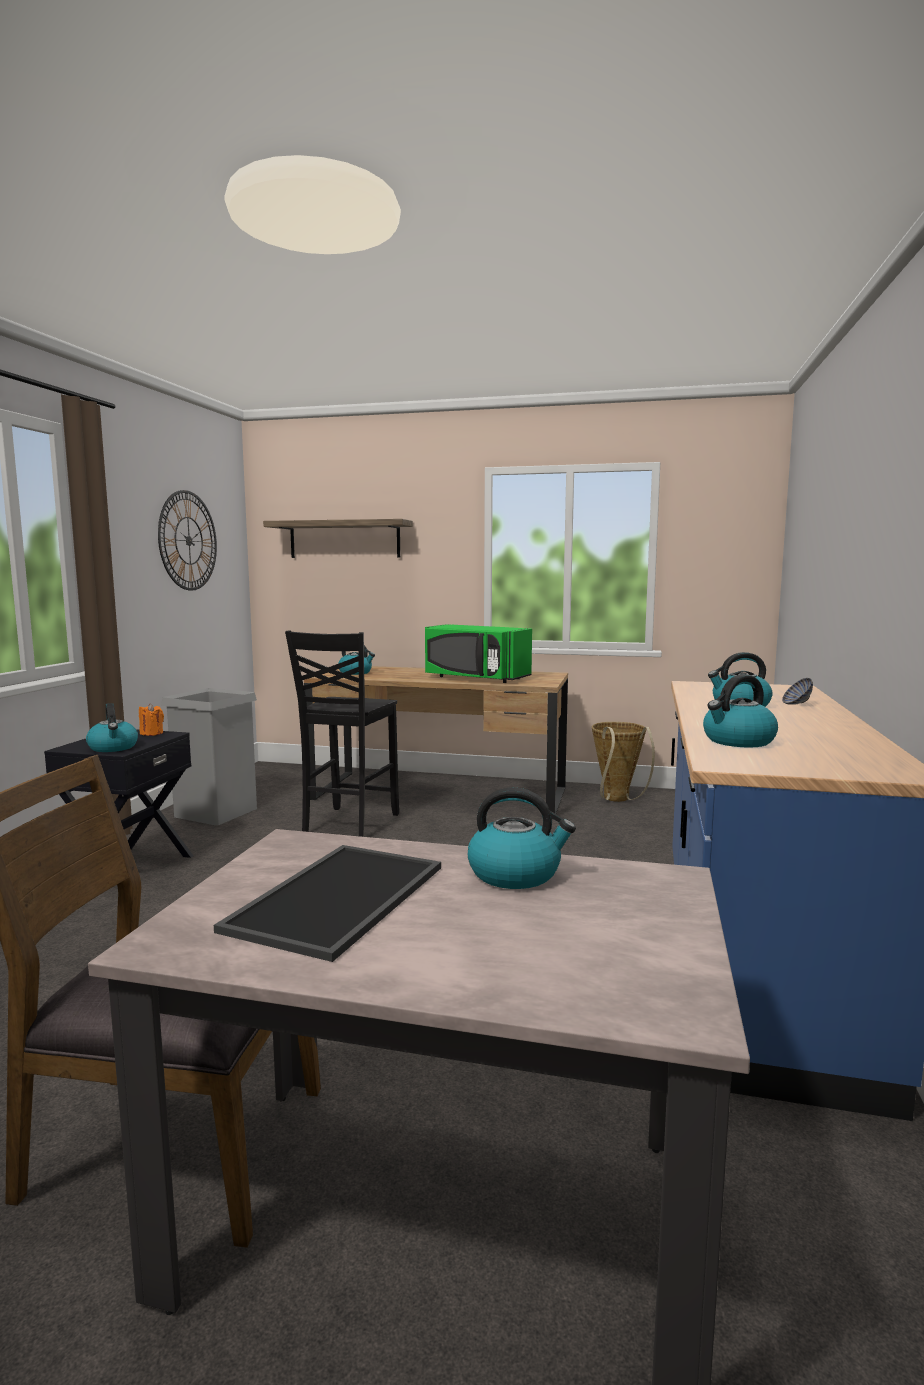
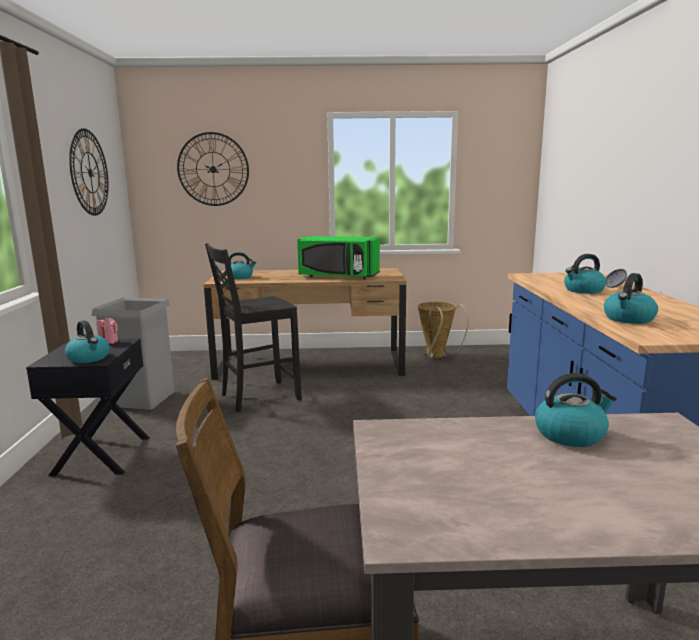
camera: 15 degrees left, 5 degrees up
(152, 733) = (108, 342): orange candle -> pink candle
(340, 899) = (481, 473): tray -> none
(344, 539) = (213, 169): shelf -> wall clock
(348, 825) = (258, 397): black chair -> black chair turned 60 degrees clockwise

